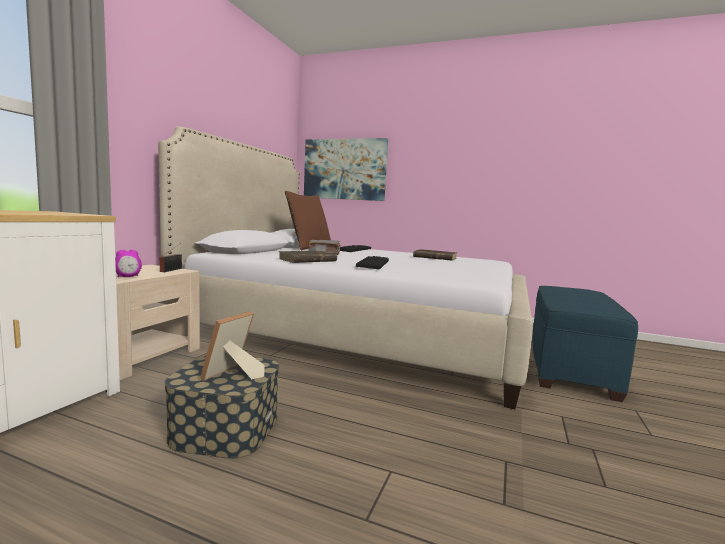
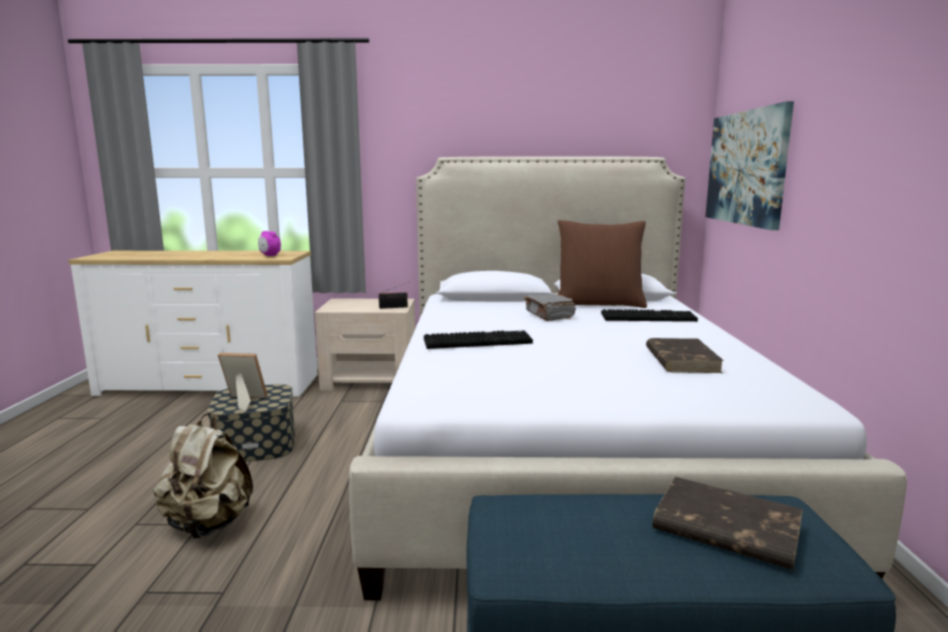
camera: 70 degrees right, 5 degrees up
(128, 277) = (344, 308): alarm clock -> alarm clock (270, 255)
(307, 260) = (456, 320): brown book -> brown book (724, 528)
(394, 465) = (208, 525): none -> beige backpack

